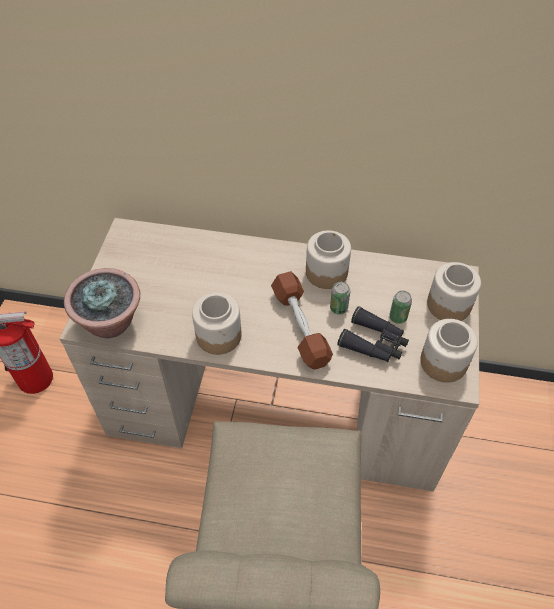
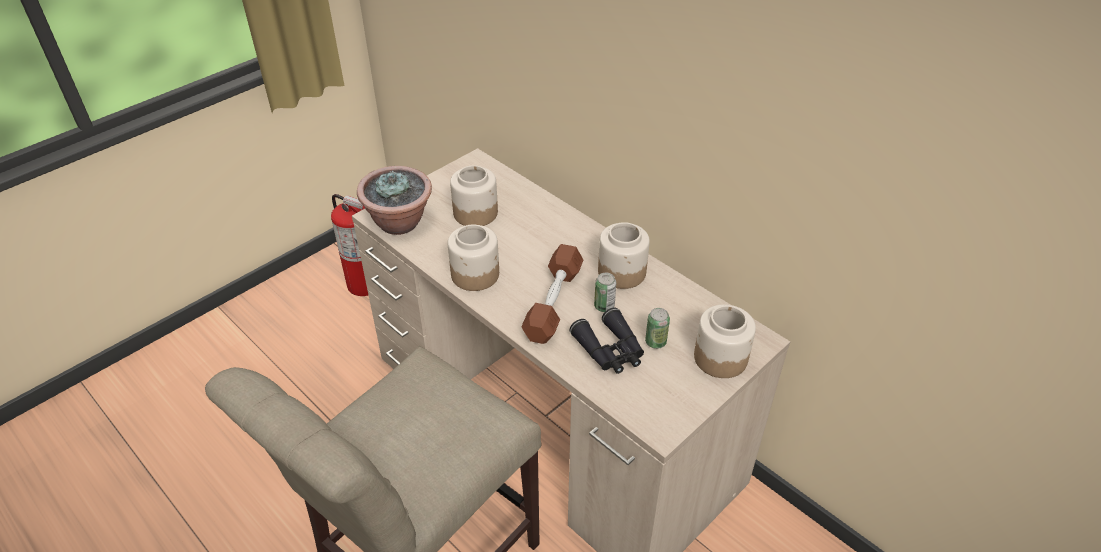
camera: 35 degrees right, 10 degrees down
(443, 362) = (663, 402): jar -> jar (475, 213)

